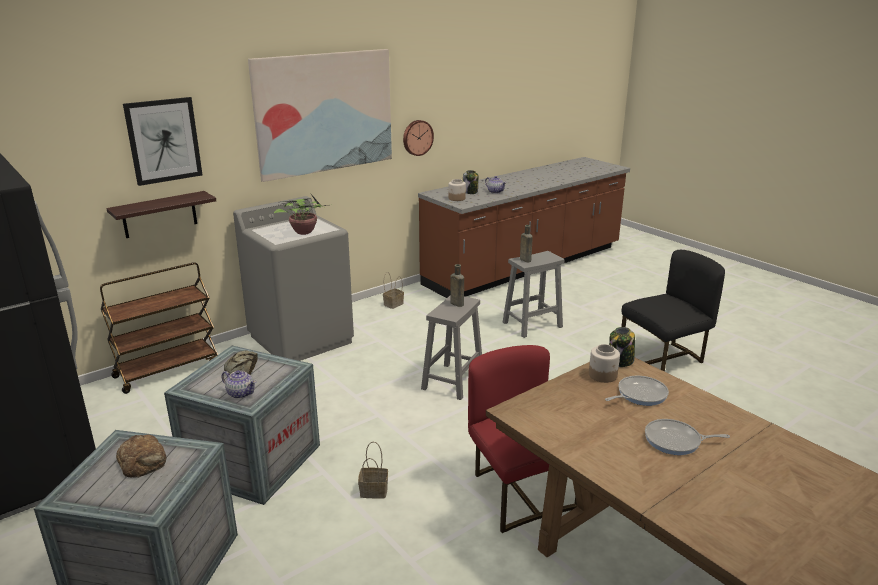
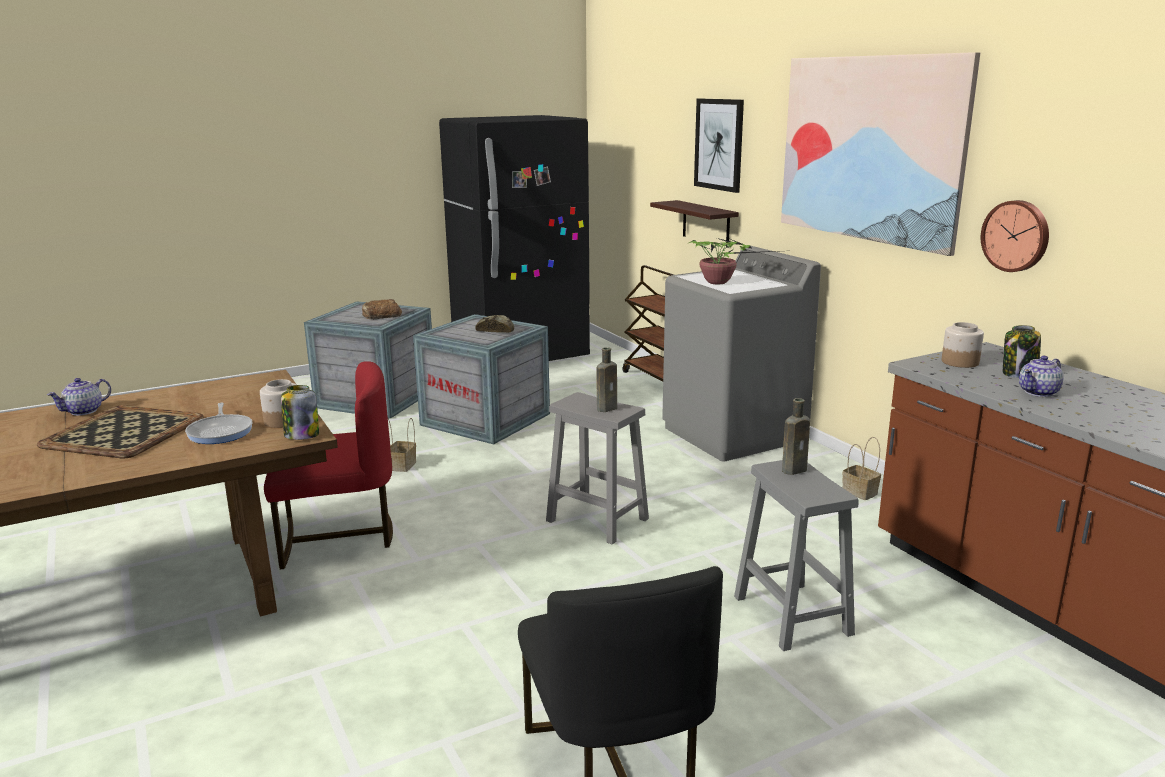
camera: 100 degrees right, 5 degrees down
(240, 393) = (452, 331): teapot -> teapot (84, 411)
(675, 441) = (122, 432): frying pan -> tray

